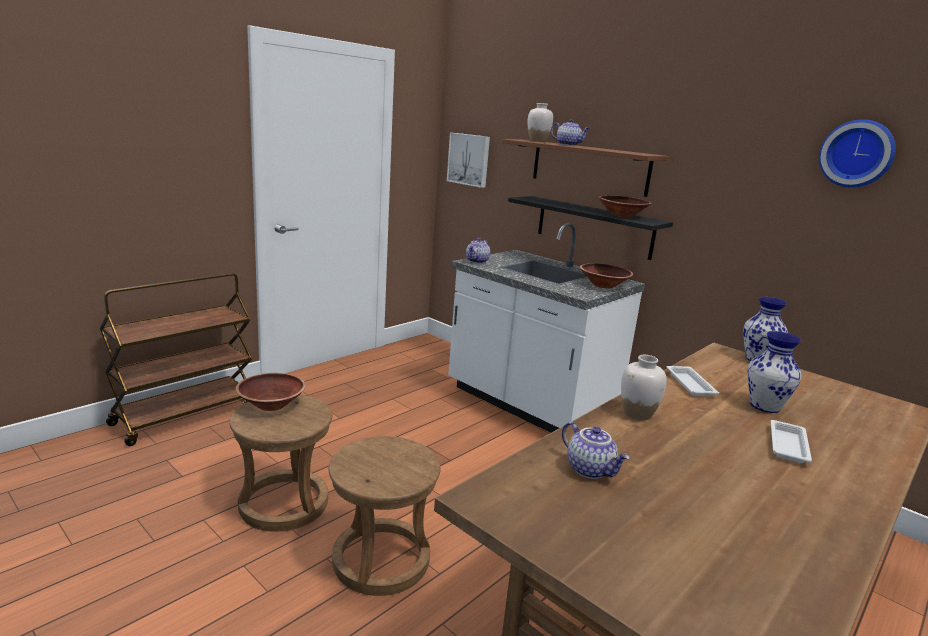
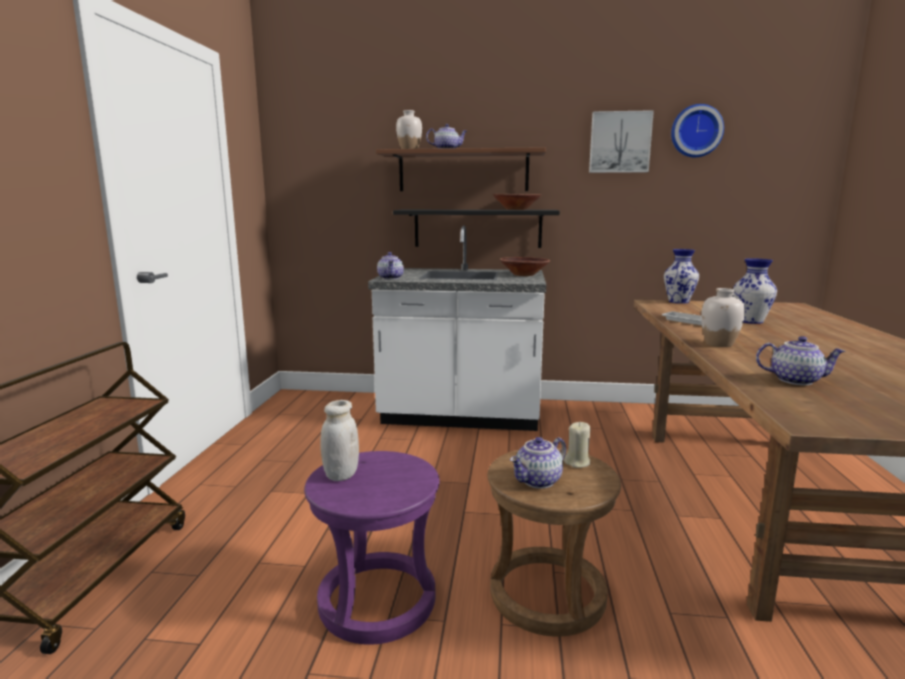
camera: 35 degrees left, 5 degrees down
(271, 405) = (341, 474): brown bowl -> white jar
(284, 504) = (378, 601): brown stool -> purple stool
(365, 463) = (538, 481): none -> teapot
(417, 465) = (577, 462): none -> beige candle
(469, 159) = (311, 182): picture -> picture (619, 142)
(788, 445) = (812, 334): white tray -> none

